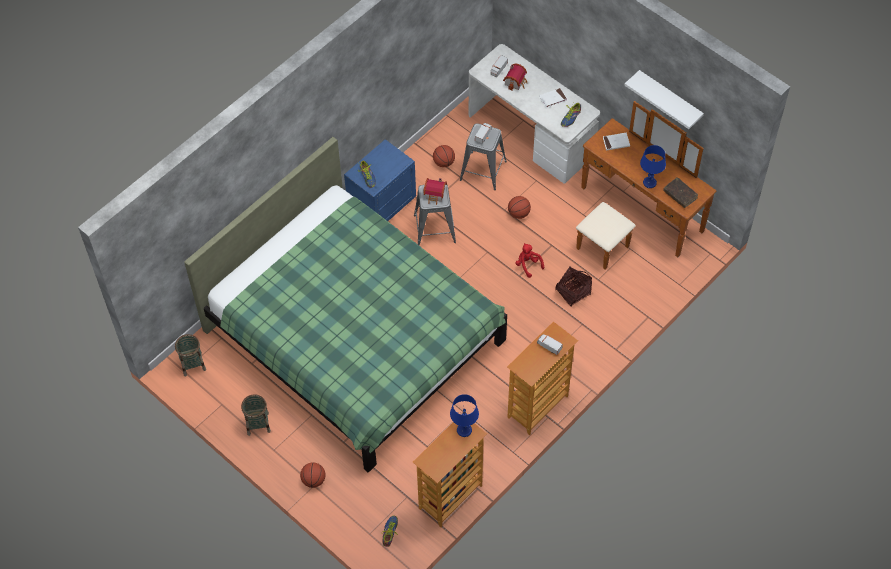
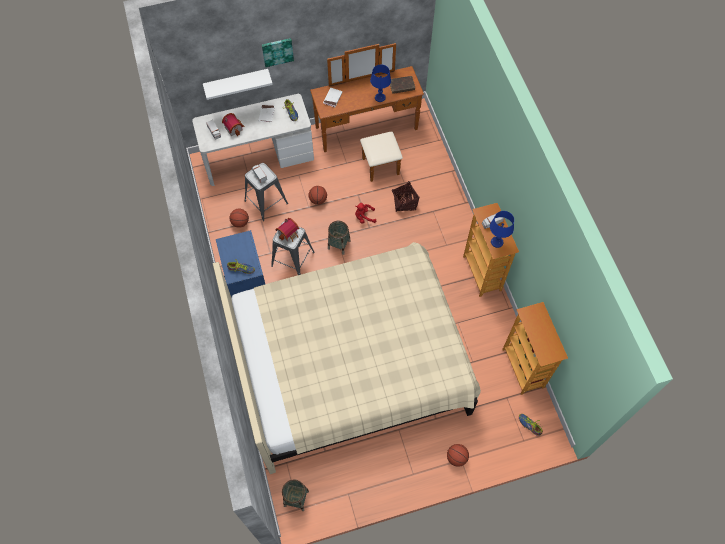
camera: 60 degrees left, 5 degrees up
(258, 424) = (382, 474): basket -> basket (339, 244)
(354, 337) = (349, 362): green bed -> beige bed
(464, 430) = (532, 315): blue table lamp -> blue table lamp (497, 242)
(593, 51) = (277, 51): none -> picture
(670, 98) = (356, 30): white shelf -> white shelf (236, 82)

